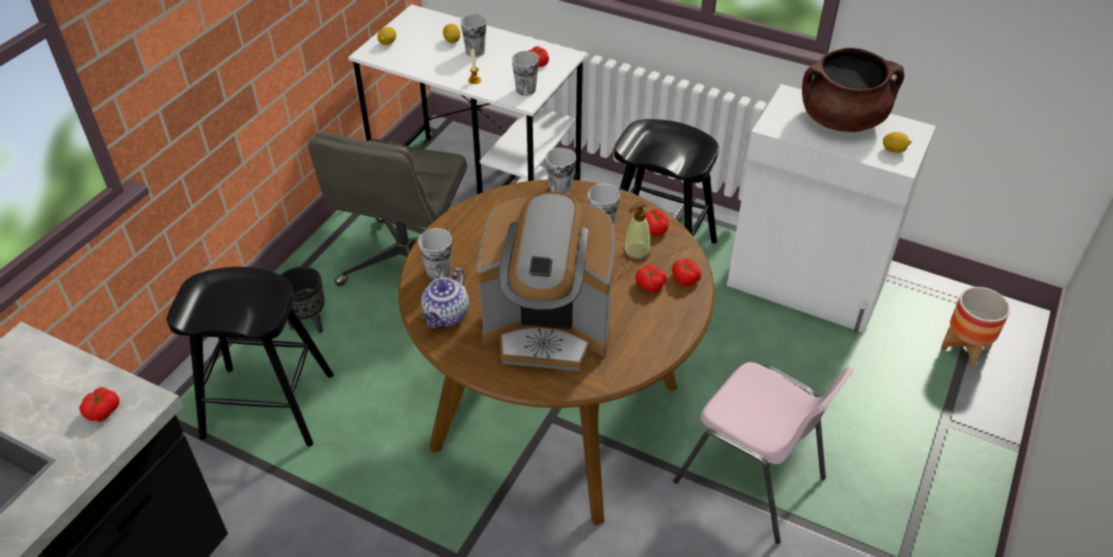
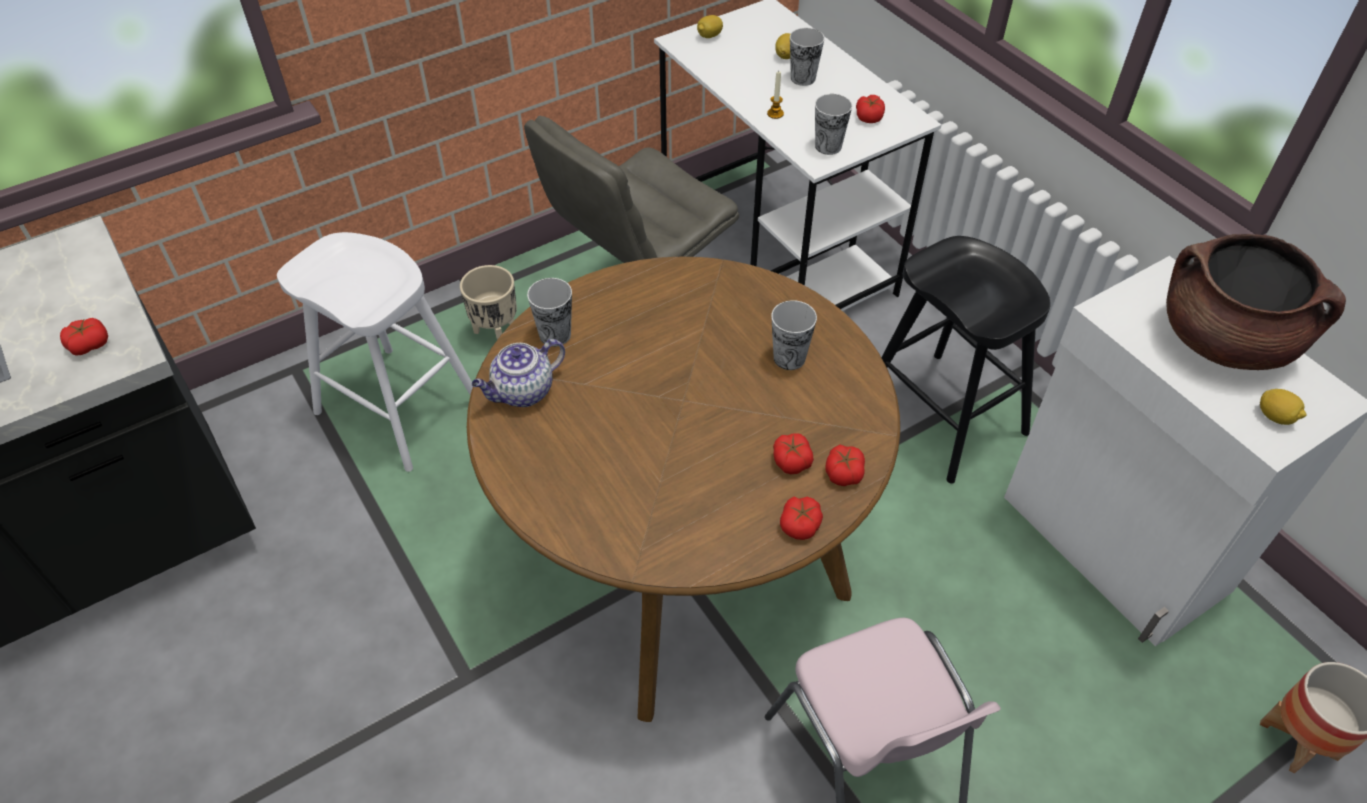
camera: 30 degrees right, 5 degrees up
(268, 405) = (398, 407): black stool -> white stool
(308, 323) = (495, 334): black planter -> beige planter
(548, 329) = (623, 463): coffee machine -> none
(560, 189) = (774, 289): cup -> none
(636, 252) = (806, 410): soap dispenser -> none
(655, 228) = (854, 388): tomato -> tomato (800, 525)

